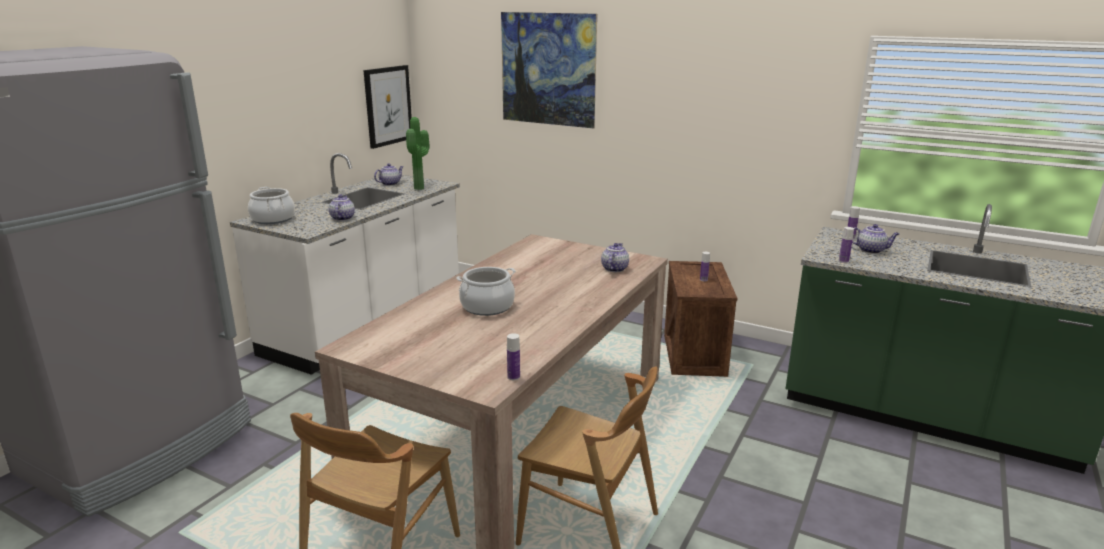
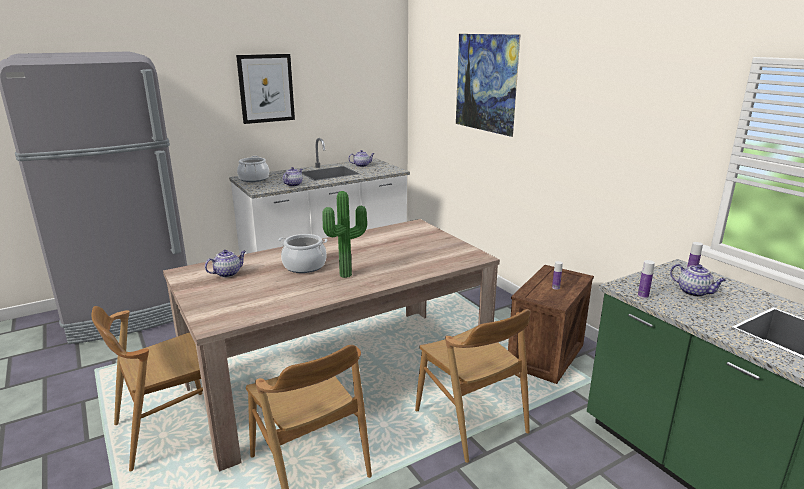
camera: 30 degrees right, 0 degrees up
(388, 106) = (379, 106): picture -> picture (266, 88)
(421, 188) = (376, 171): potted plant -> potted plant (347, 275)
(513, 377) = (241, 321): bottle -> none
(614, 268) = (441, 258): teapot -> teapot (228, 273)
(691, 433) = (471, 421): none -> brown chair

